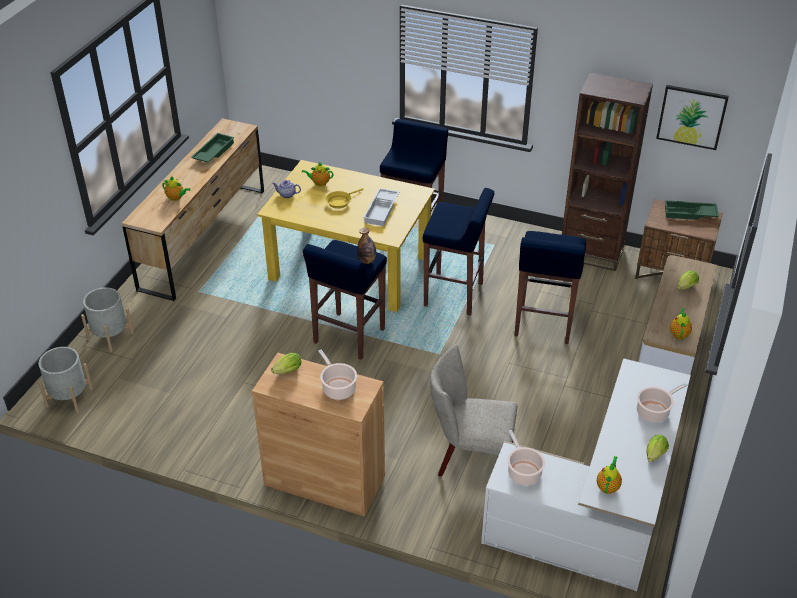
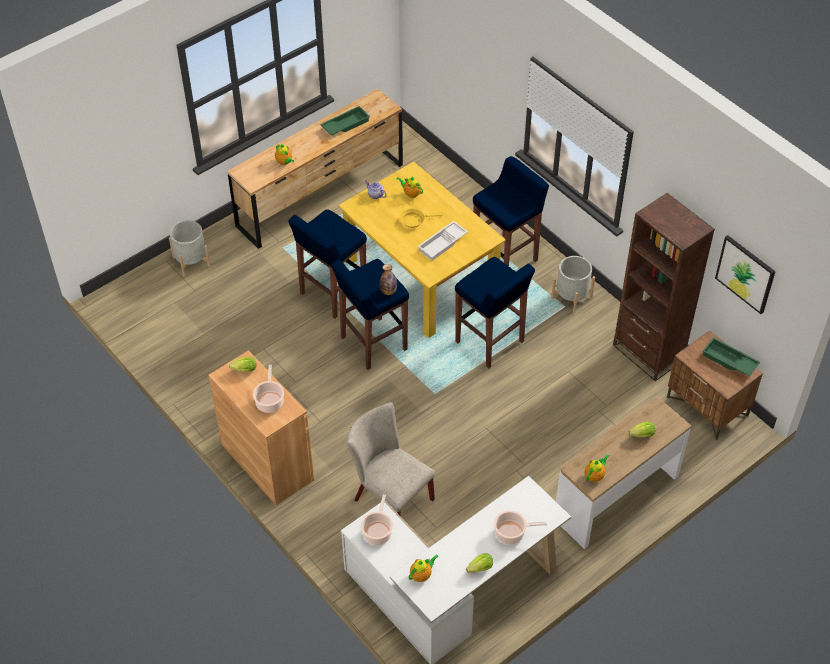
camera: 30 degrees right, 10 degrees up
(69, 397) = (131, 304): grey planter -> grey planter (571, 297)
(543, 324) = (545, 405): blue stool -> blue stool (332, 294)

